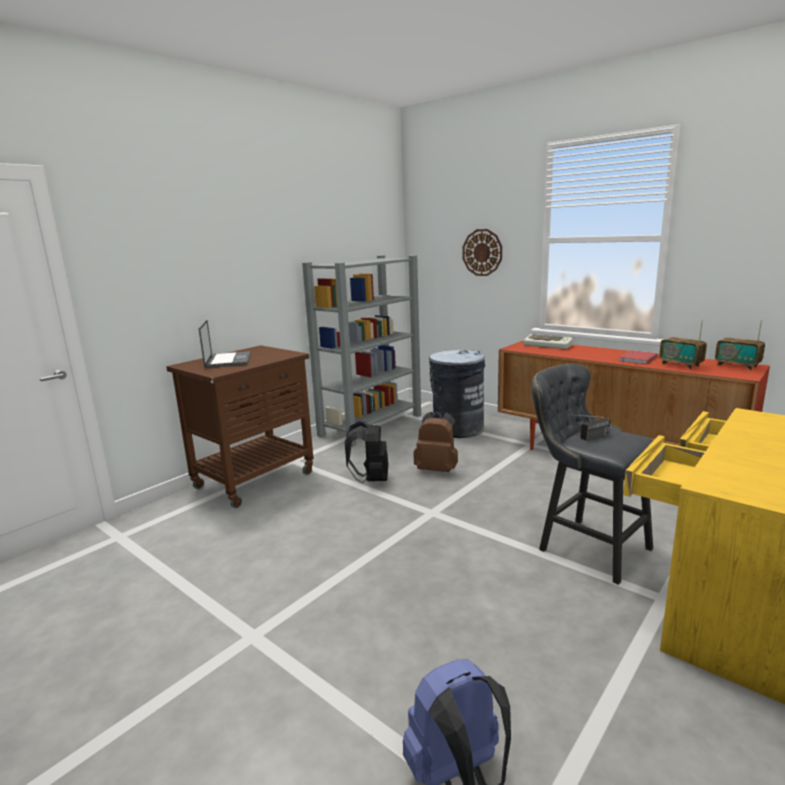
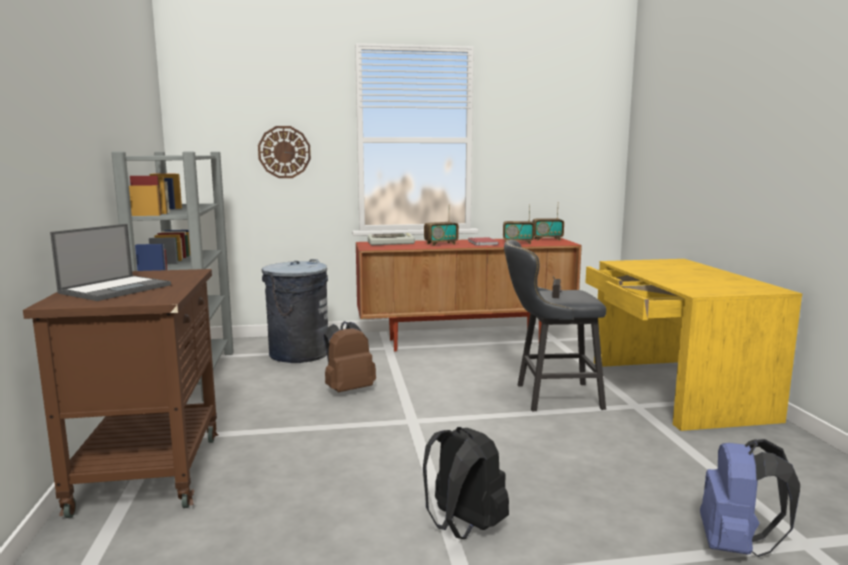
camera: 50 degrees left, 5 degrees down
(228, 360) = (116, 289): laptop -> laptop turned 90 degrees clockwise
(371, 479) = (300, 419): black backpack -> black backpack (463, 527)
(590, 353) = (441, 244): none -> radio

